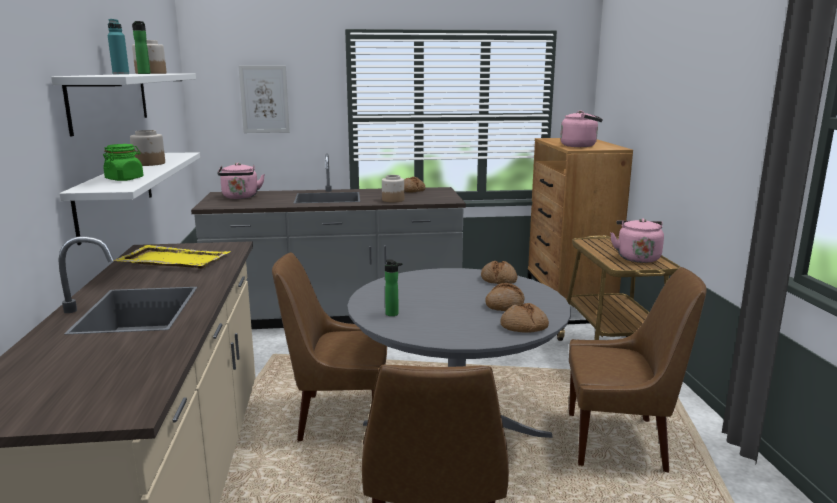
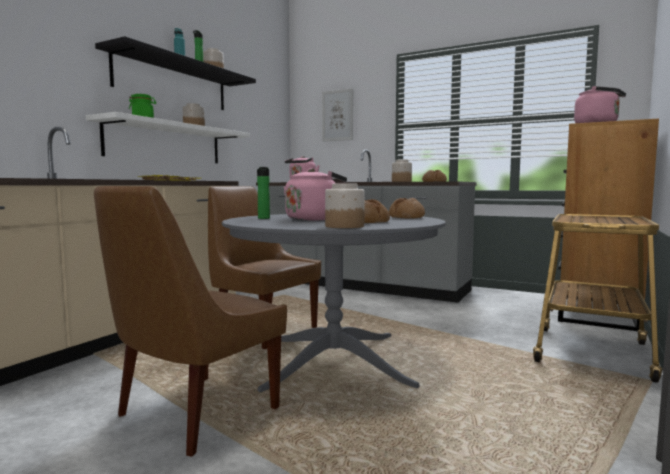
camera: 35 degrees right, 10 degrees down
(110, 100) = (173, 83): white shelf -> black shelf
(524, 327) = (344, 226): bread -> jar
(620, 442) = (494, 415): brown chair -> none
(637, 257) = (611, 221): pink kettle -> pink kettle (313, 219)

